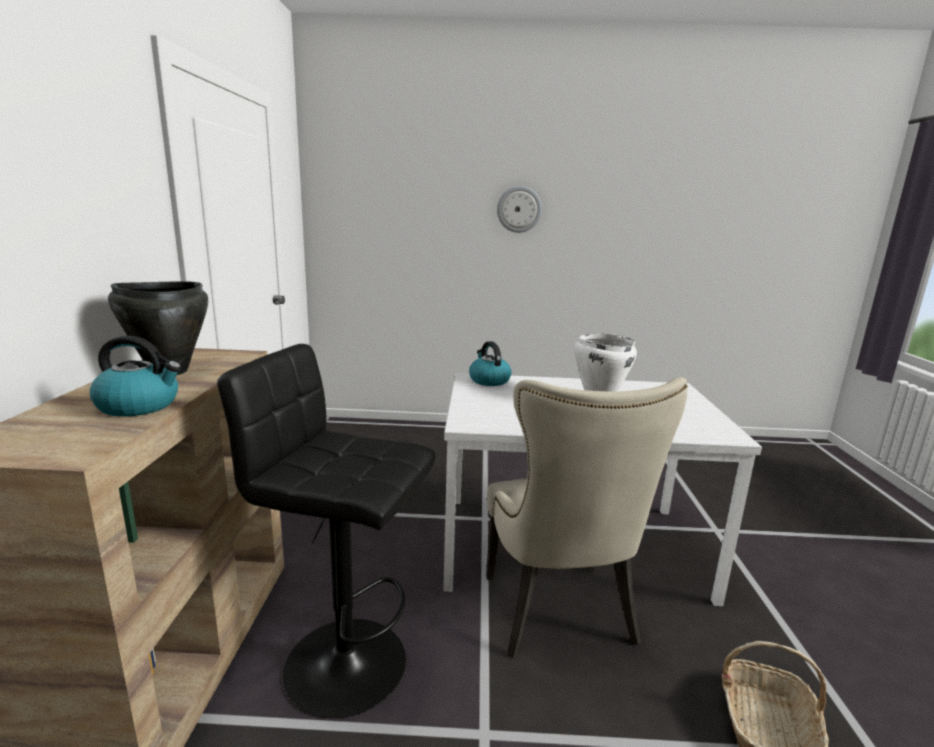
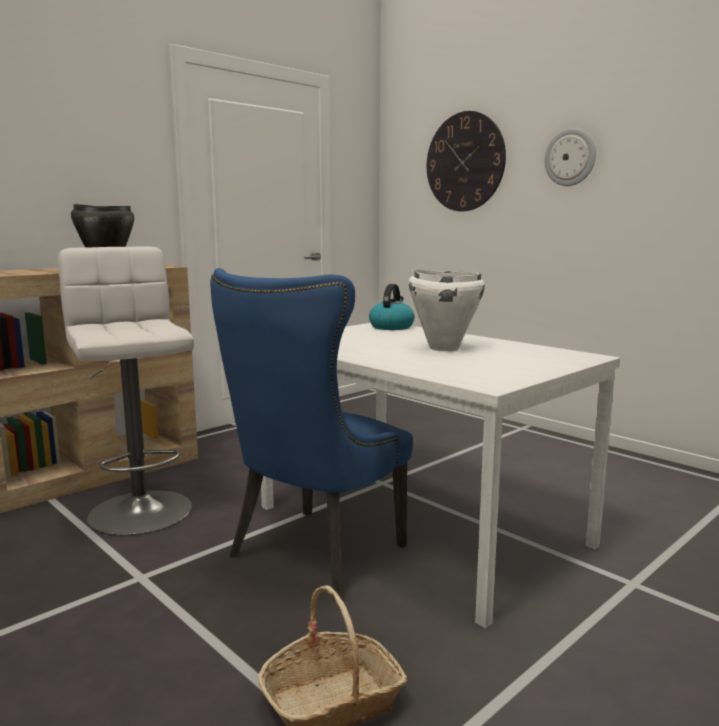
camera: 45 degrees right, 5 degrees down
(140, 405) = (46, 272): kettle -> none
(345, 663) = (141, 511): black stool -> white stool
(413, 202) = (465, 162): none -> wall clock
(558, 612) = (316, 554): beige chair -> blue chair

